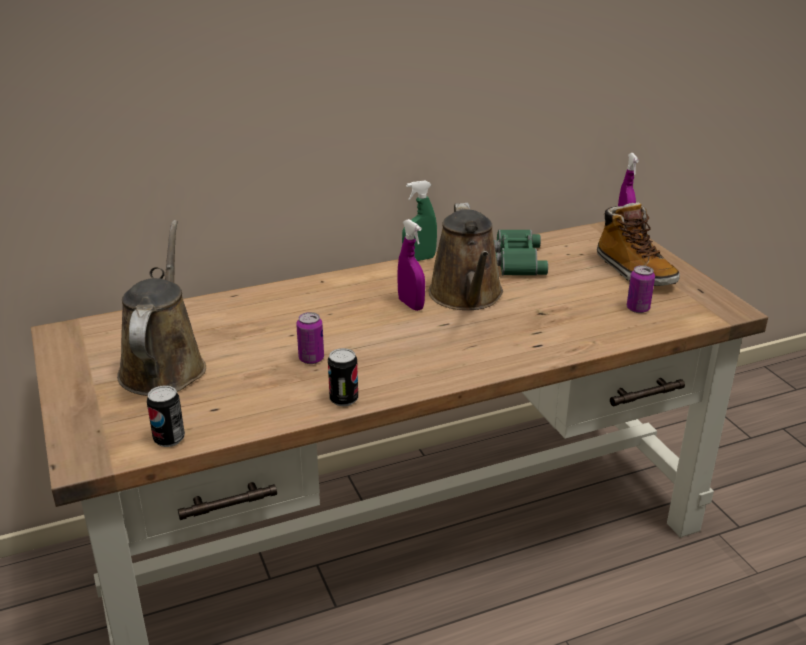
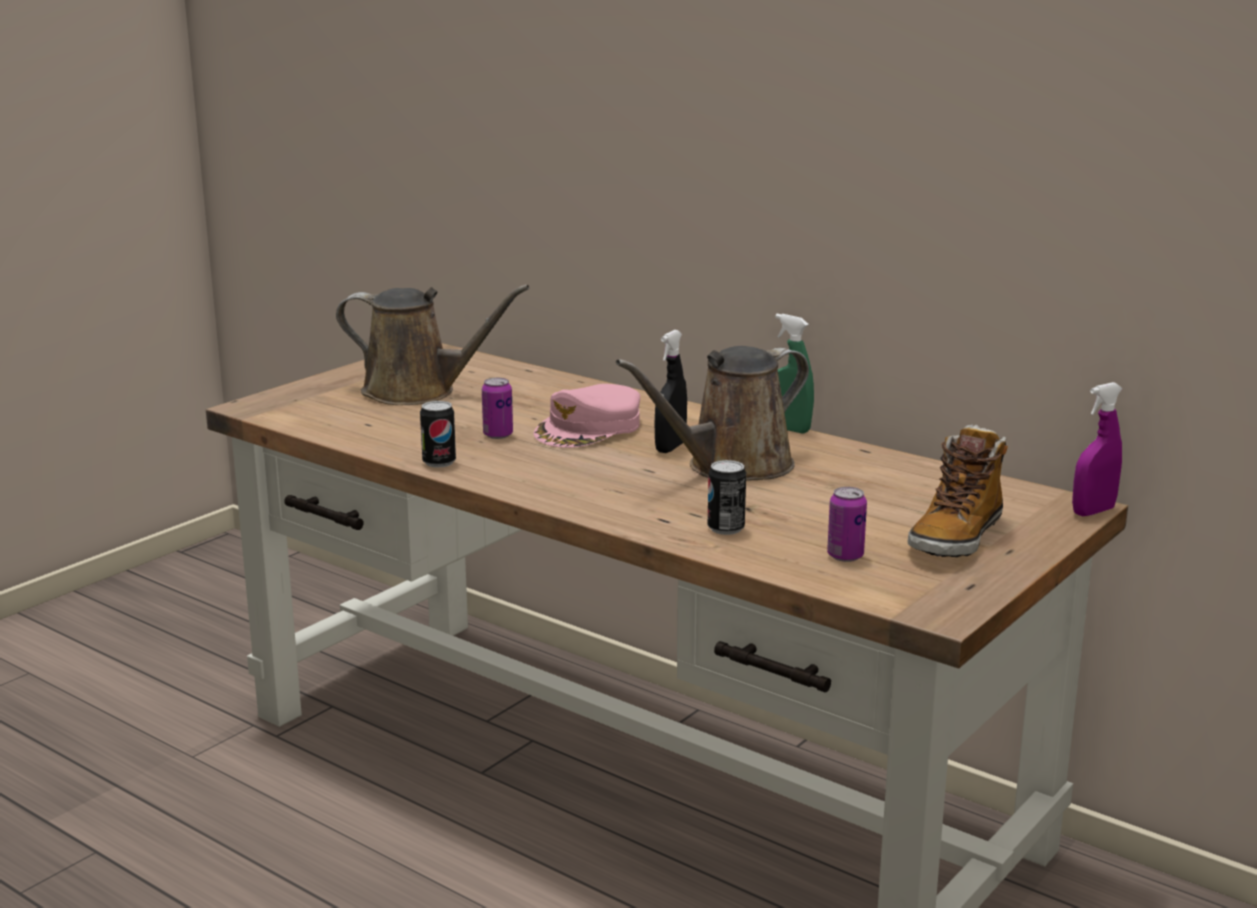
camera: 60 degrees right, 10 degrees down
(164, 366) = (418, 392): brown watering can -> brown watering can turned 45 degrees clockwise
(169, 439) = (306, 422): can -> can (726, 528)
(341, 321) = (589, 429): none -> pink cap
(411, 305) = (670, 448): purple spray bottle -> black spray bottle
(511, 260) = (867, 469): green binoculars -> none

